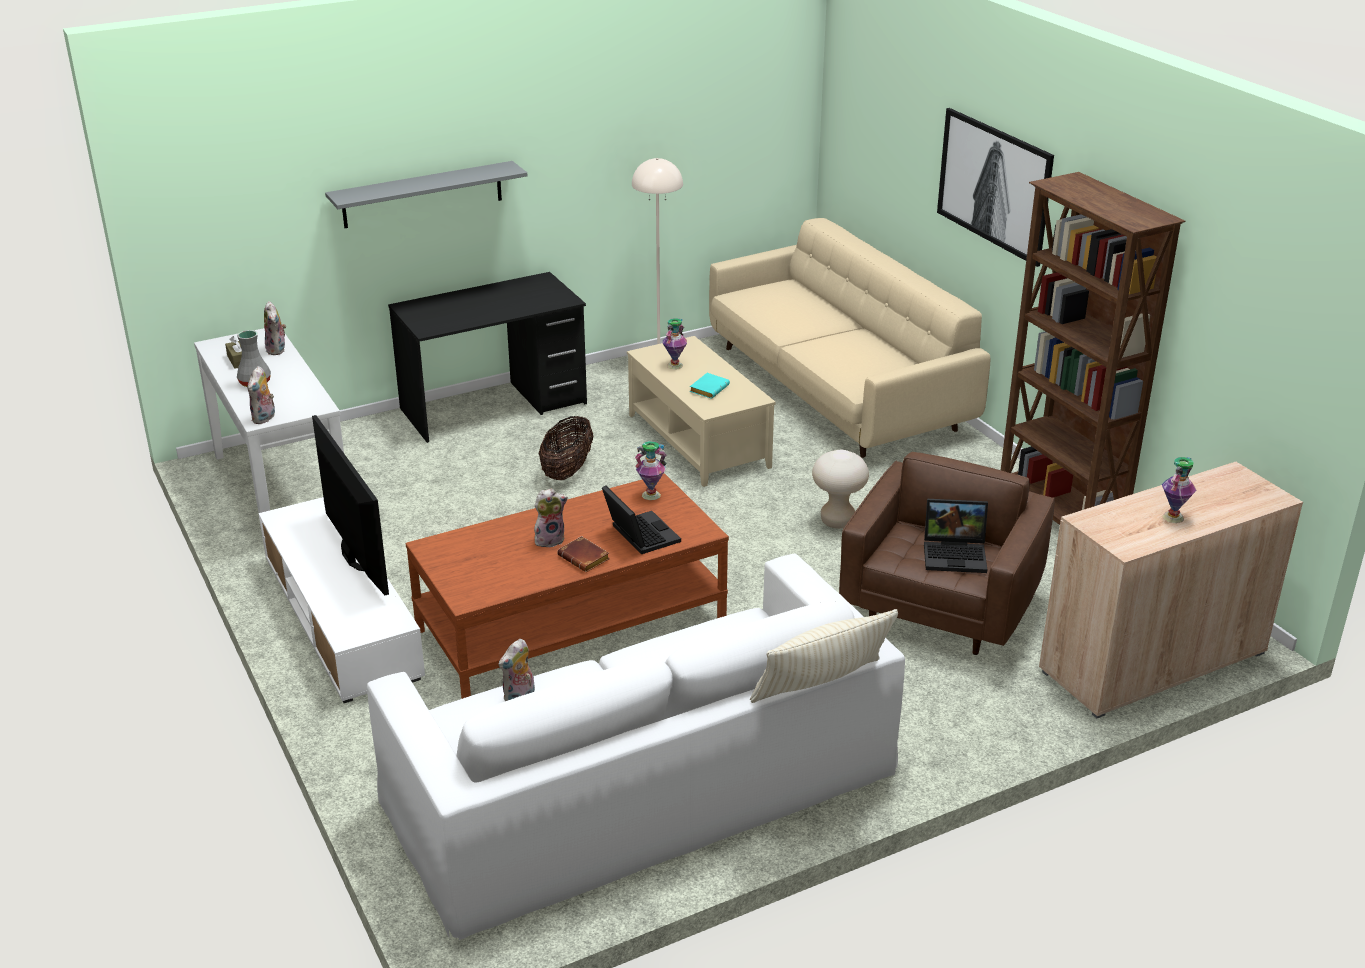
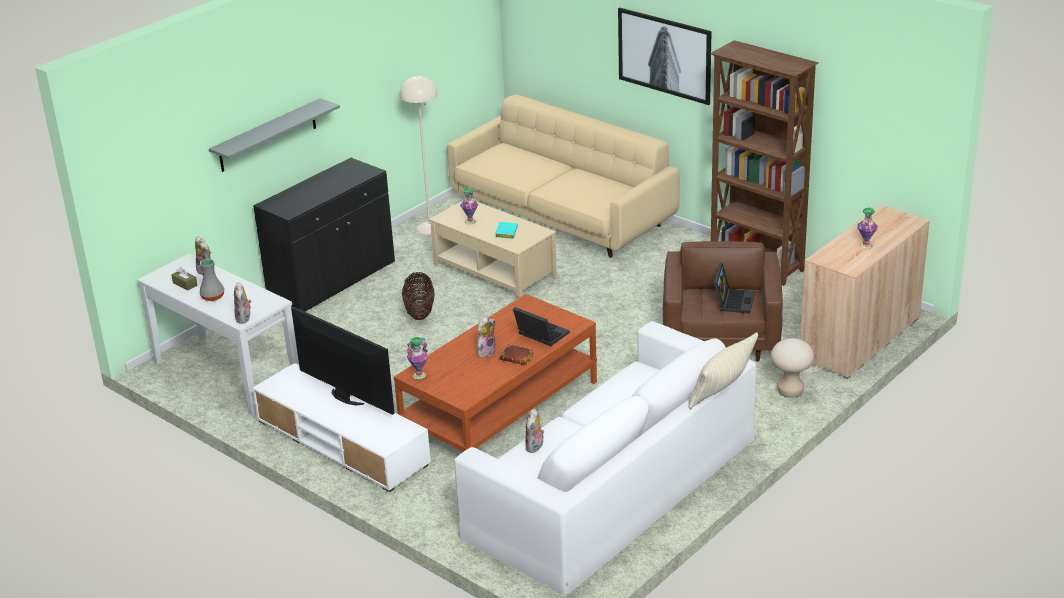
camera: 20 degrees left, 0 degrees up
(494, 407) = (332, 281): black desk -> black cabinet
(651, 495) = (528, 309): vase -> vase (419, 375)
(837, 521) = (623, 302): beige stool -> beige stool (790, 392)
(956, 554) = (733, 301): laptop -> laptop turned 60 degrees counterclockwise

